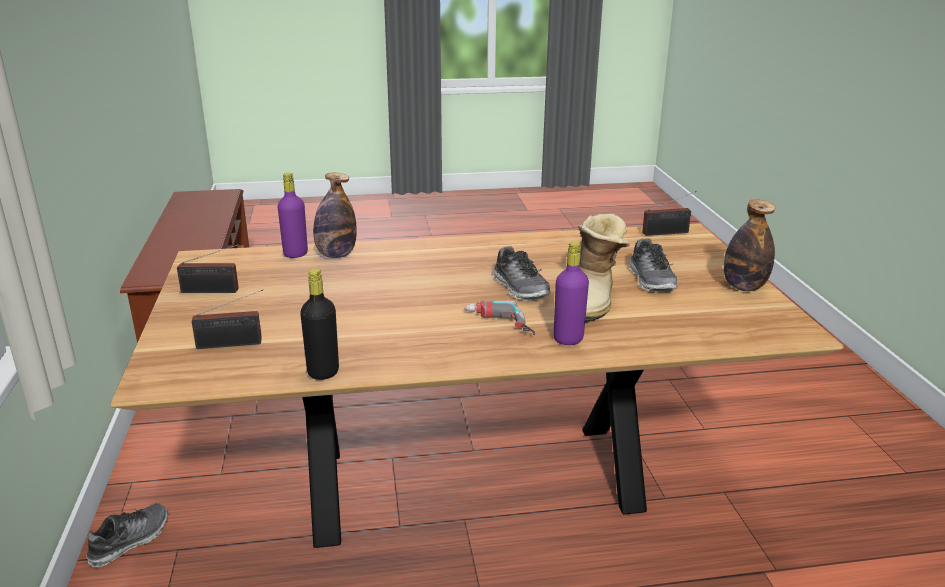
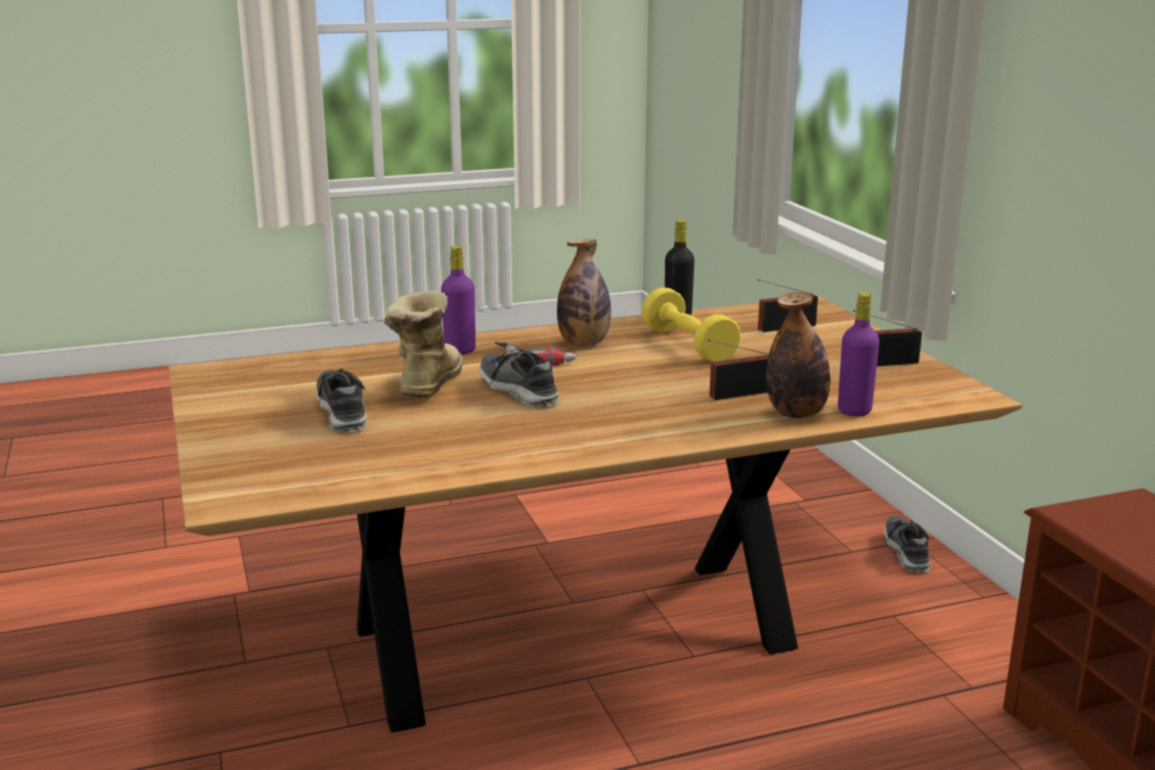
camera: 170 degrees right, 5 degrees down
(130, 541) = (906, 552): shoe -> shoe turned 150 degrees clockwise
(349, 327) = (688, 345): none -> yellow dumbbell
(668, 233) = (267, 495): radio -> radio (739, 394)
(743, 287) = (219, 413): bottle -> bottle (584, 344)

